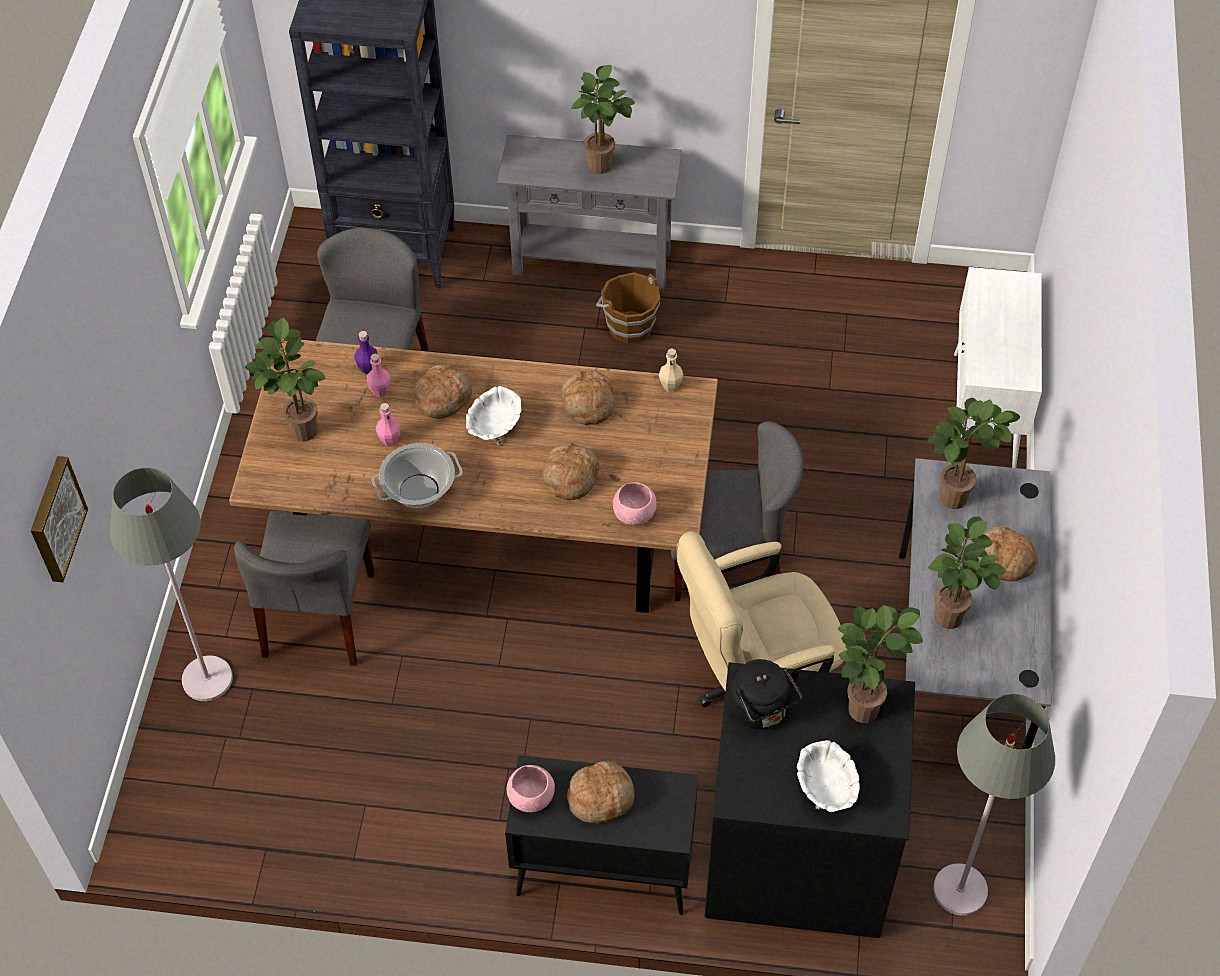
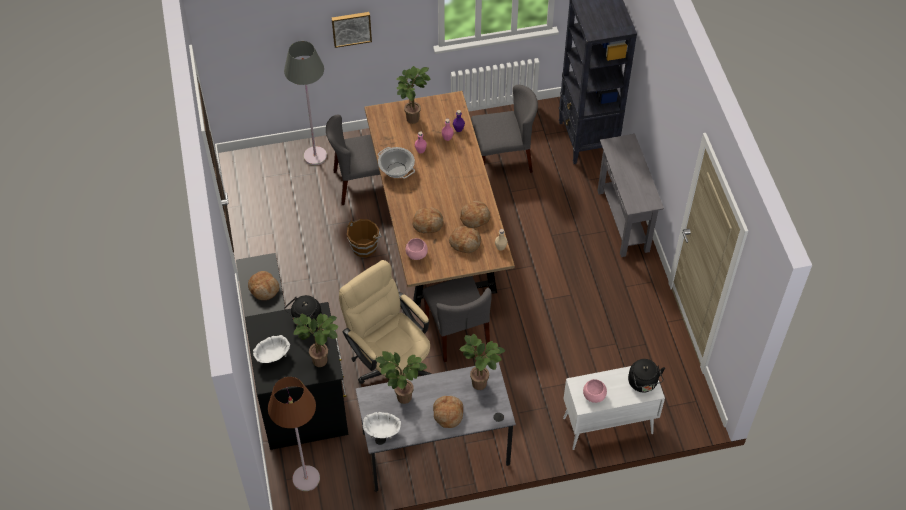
camera: 70 degrees right, 0 degrees up
(54, 519) = (266, 24): picture -> picture (351, 28)
(443, 397) = (454, 161): bread -> bread (465, 242)
(494, 427) = (445, 186): white bowl -> white bowl (382, 431)
(530, 797) = (255, 263): pink bowl -> pink bowl (594, 395)
(602, 168) = (632, 178): potted plant -> none
(629, 326) = (588, 249): brown bucket -> brown bucket (364, 247)
(959, 890) = (306, 478): grey floor lamp -> brown floor lamp
(1007, 290) = (643, 383): none -> black kettle

